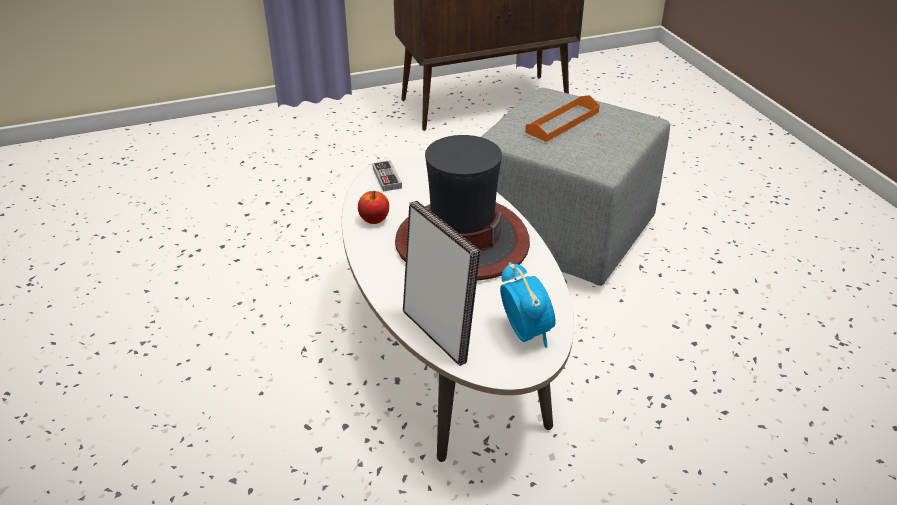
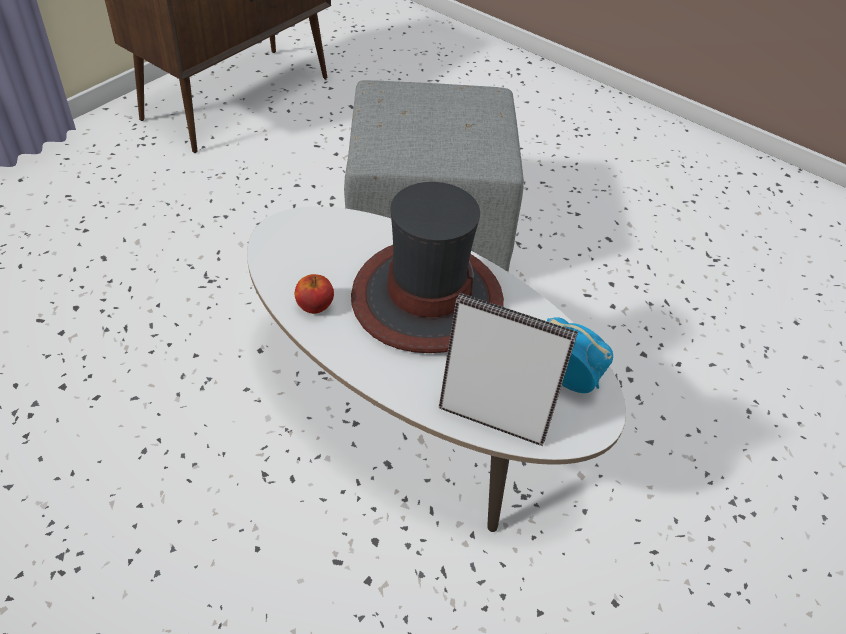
camera: 35 degrees left, 10 degrees up
(387, 178) = (284, 247): game controller -> none
(562, 122) = (423, 120): orange tray -> none

